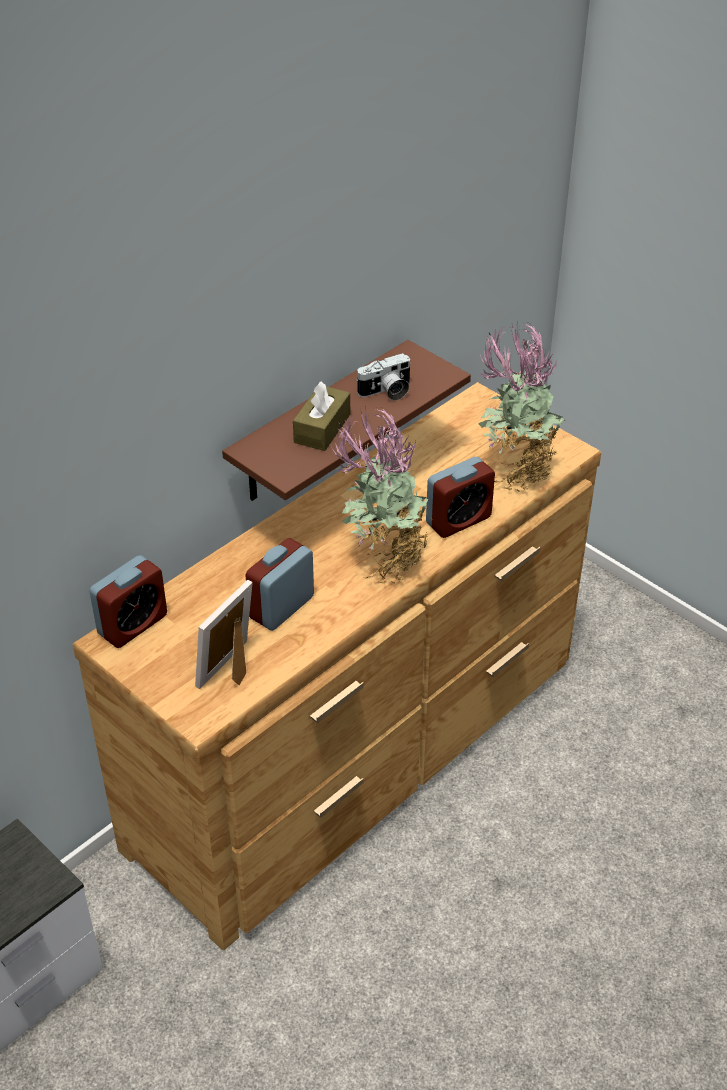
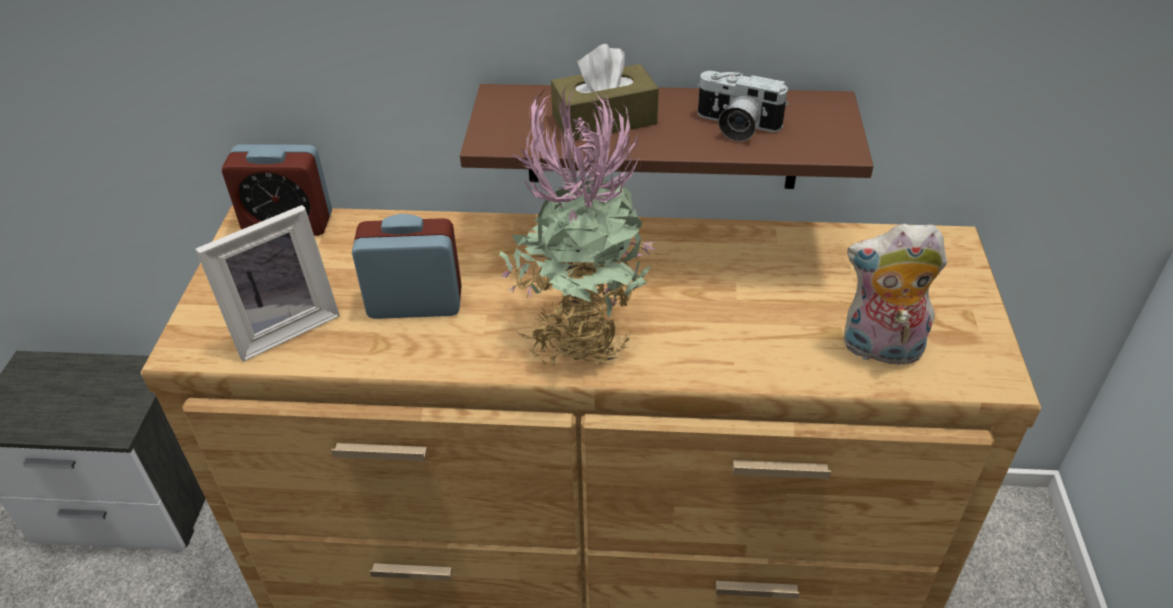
camera: 50 degrees right, 0 degrees up
(232, 670) = (283, 326): picture frame -> picture frame turned 150 degrees clockwise
(458, 520) = (724, 354): alarm clock -> none
(516, 471) = (879, 350): potted plant -> plush toy

